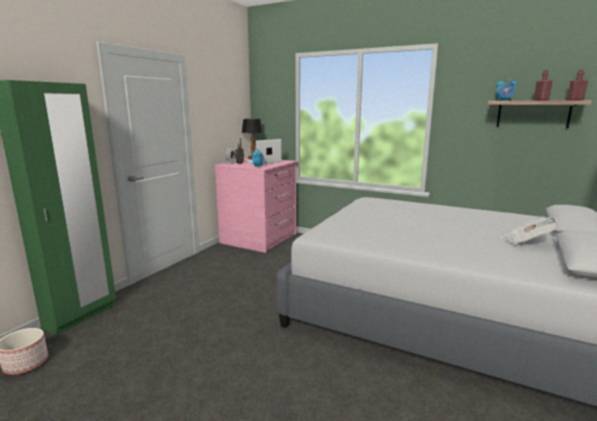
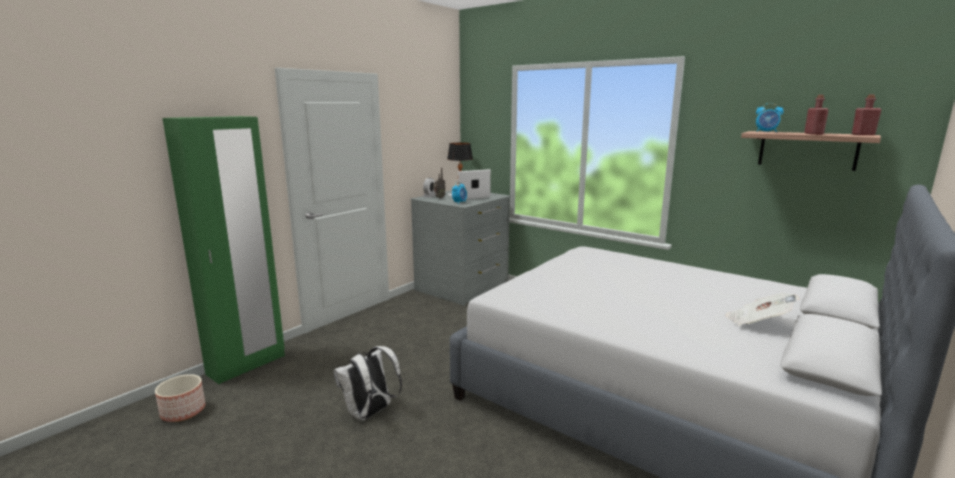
camera: 10 degrees right, 0 degrees up
(210, 346) = (370, 413): none -> white backpack
(260, 238) = (463, 287): pink dresser -> grey dresser

